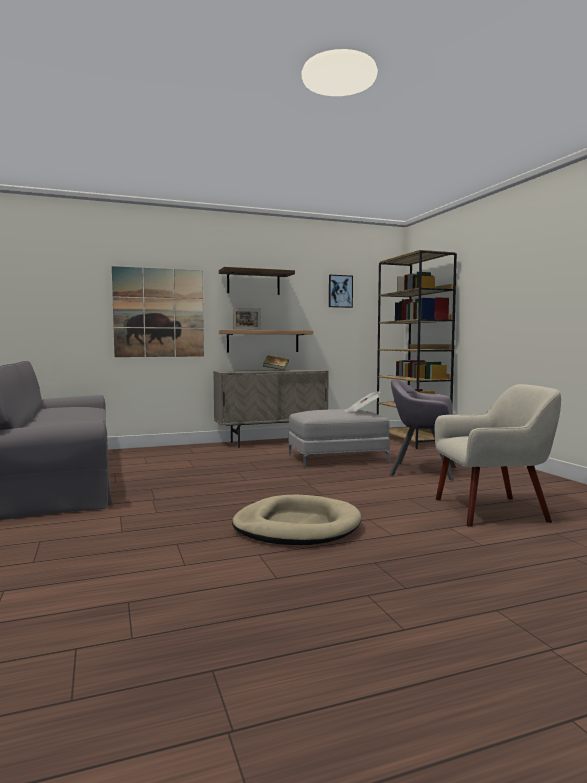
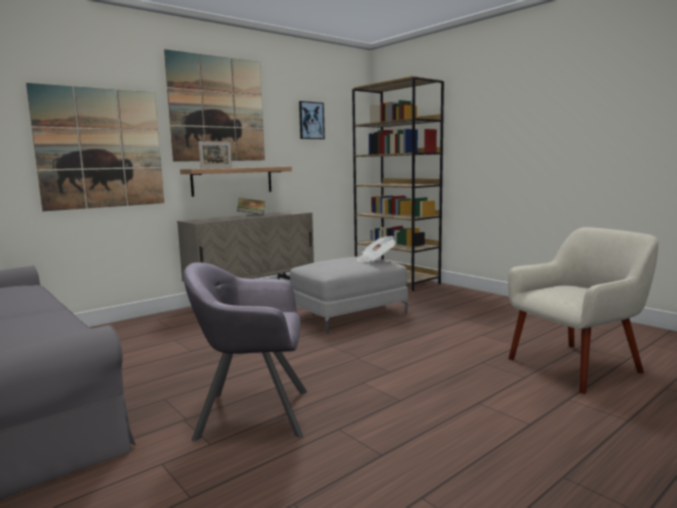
camera: 20 degrees left, 5 degrees up
(253, 282) = (217, 109): shelf -> picture
(296, 526) = (415, 433): beige dog bed -> none
(422, 471) = (452, 320): grey armchair -> grey armchair (253, 413)

